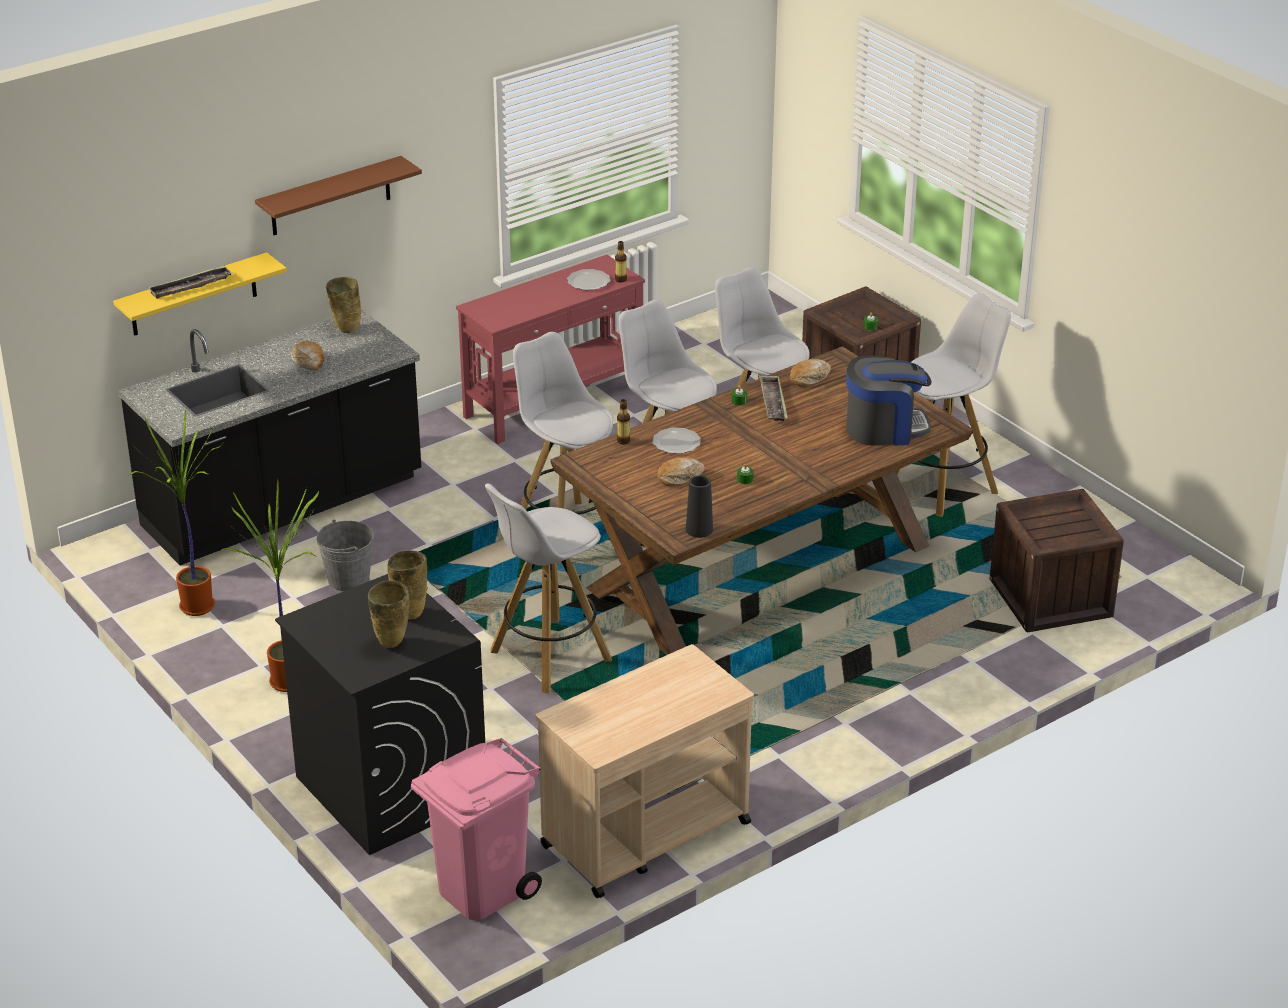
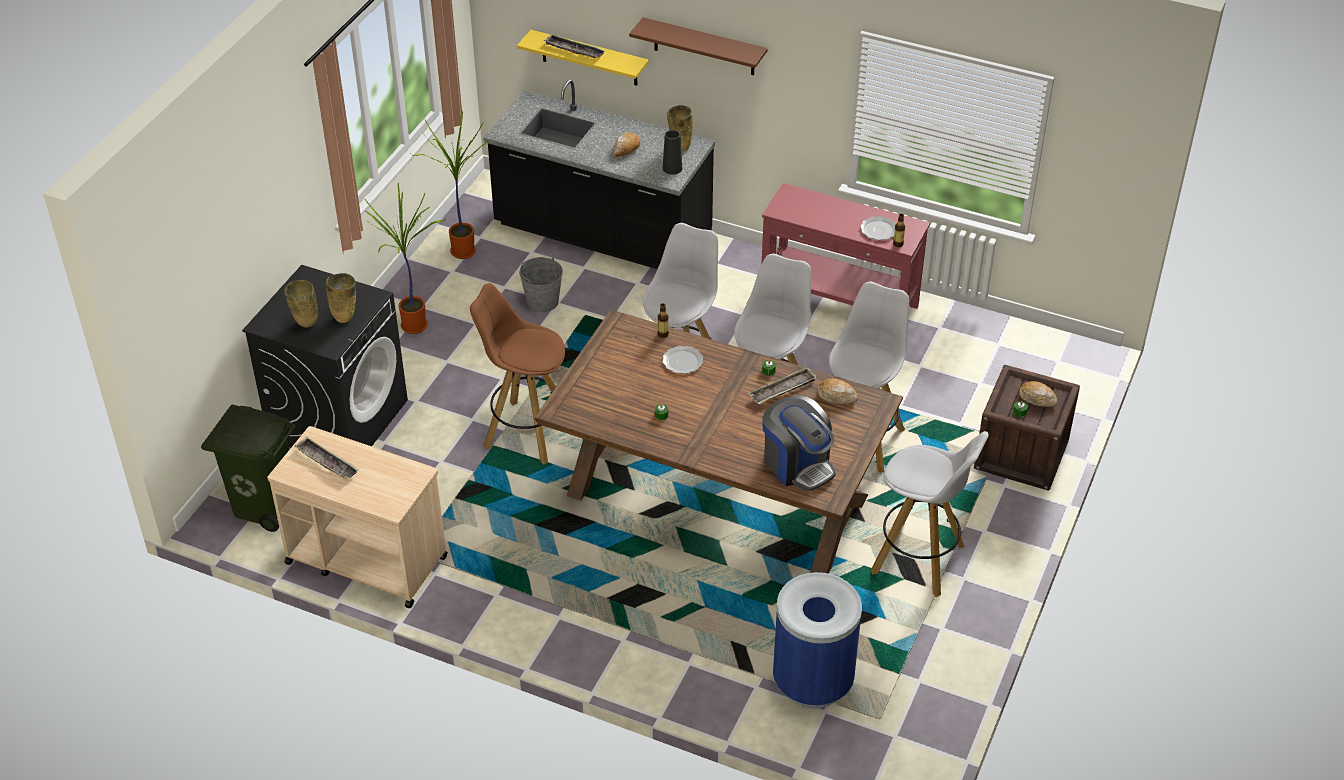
camera: 60 degrees right, 10 degrees up
(480, 889) = (264, 504): pink trash can -> green trash can
(548, 657) = (526, 432): white stool -> brown stool
(610, 717) = (327, 462): none -> tray
(680, 477) = (638, 381): bread -> bread (1037, 398)
(699, 529) = (576, 417): black vase -> black vase (672, 168)
(1050, 598) = (812, 682): crate -> blue trash can

